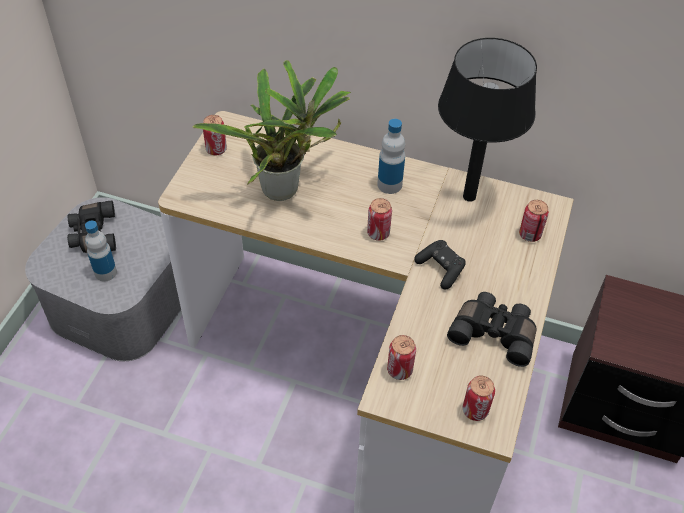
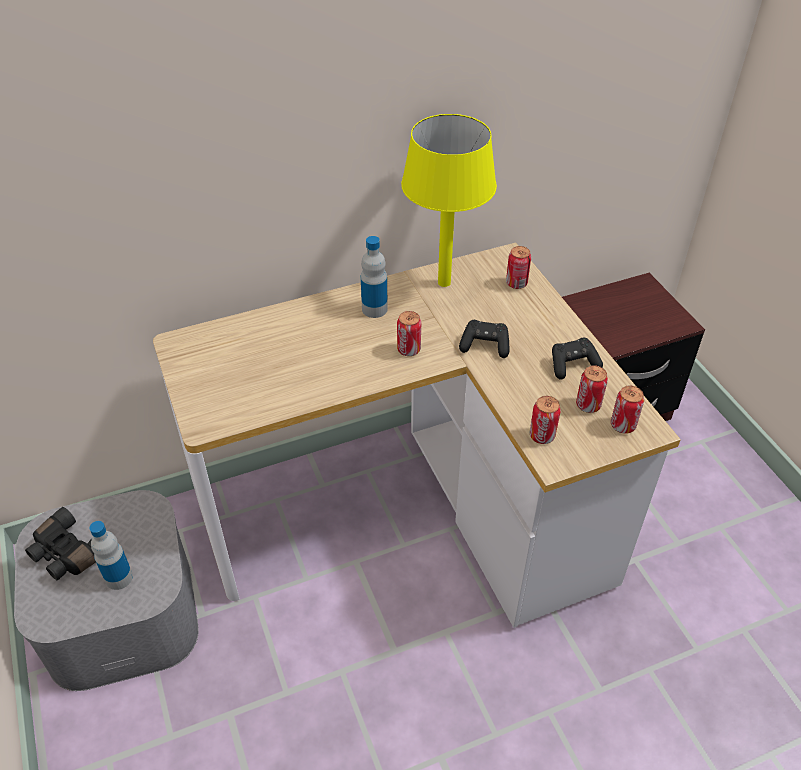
camera: 40 degrees left, 5 degrees down
(216, 149) = (190, 369): can -> can (588, 405)
(286, 189) = (293, 363): potted plant -> none
(468, 196) = (443, 282): black table lamp -> yellow table lamp
(494, 333) = (573, 365): black binoculars -> black game controller

